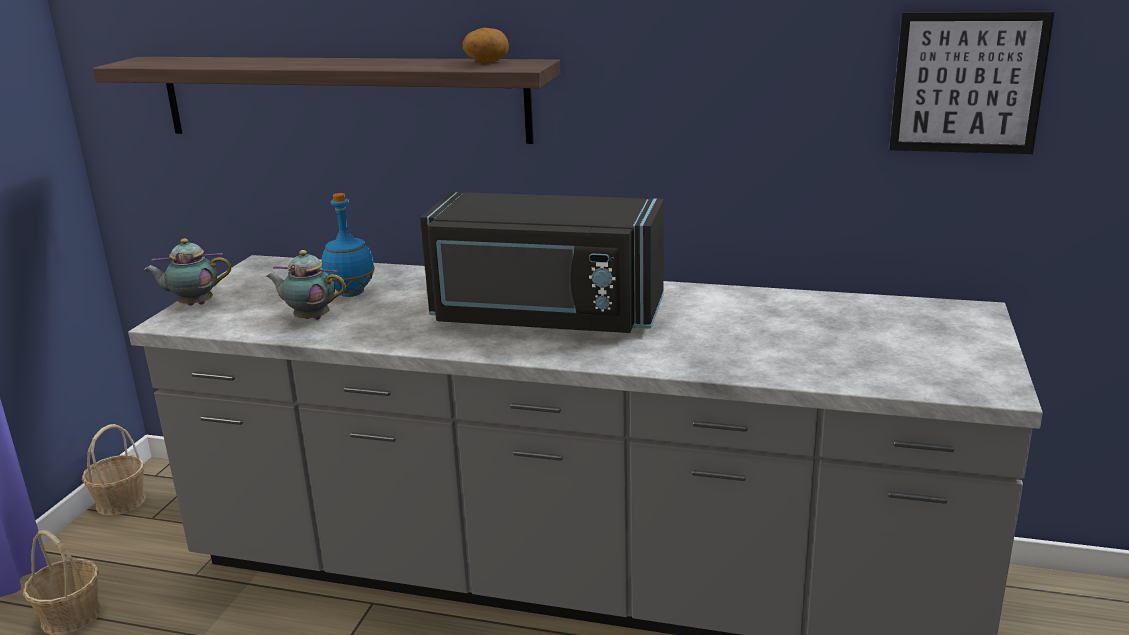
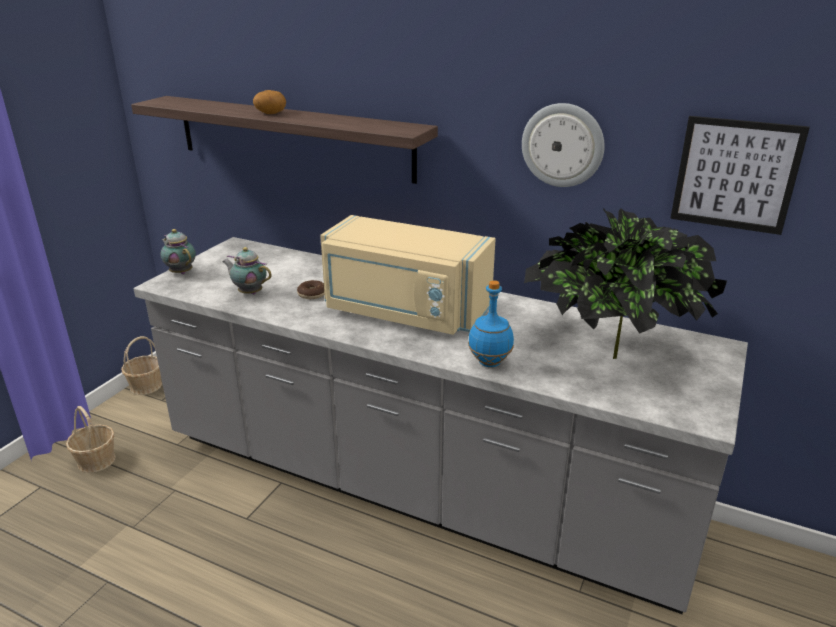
camera: 10 degrees right, 5 degrees up
(193, 304) = (181, 272): teapot -> teapot turned 45 degrees clockwise
(350, 293) = (283, 275): blue bottle -> blue bottle (489, 362)
(404, 311) = (312, 294): none -> donut
(486, 62) = (384, 124): potato -> potato (270, 113)
(545, 317) = (404, 312): black microwave -> beige microwave
(737, 68) = (562, 145): none -> wall clock
(843, 338) = (609, 357): none -> potted plant

